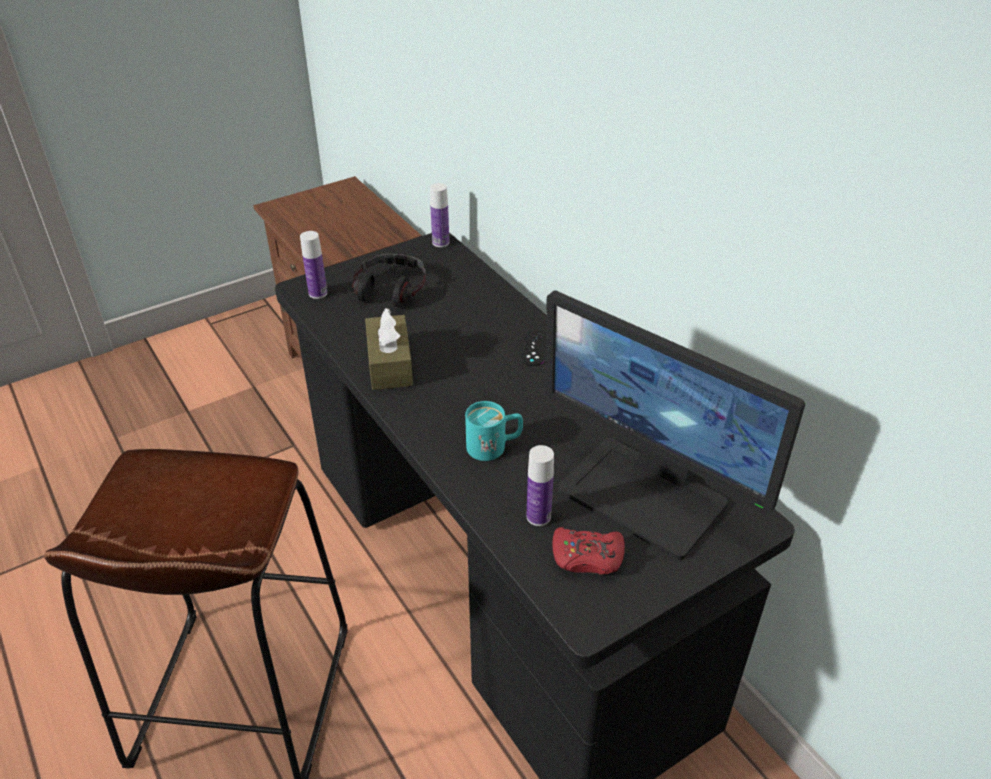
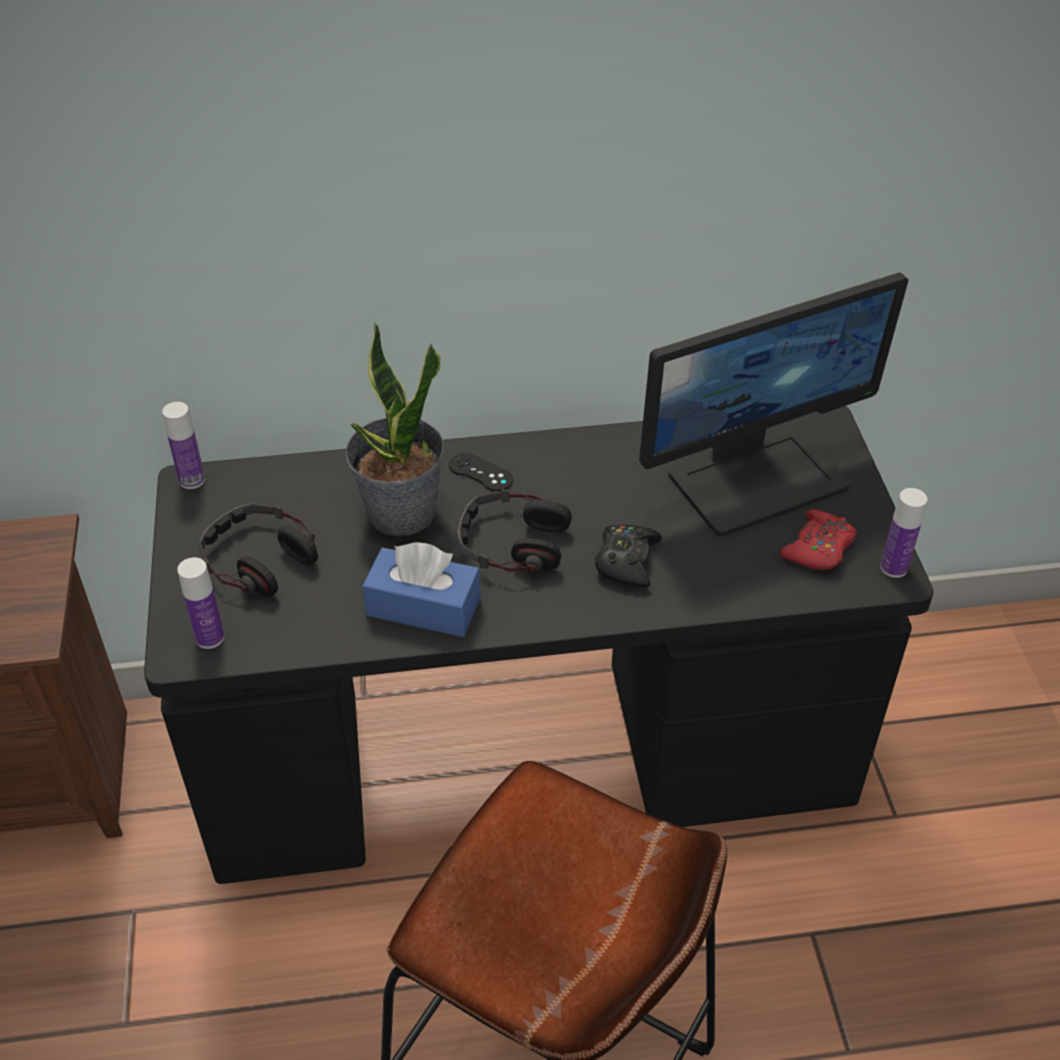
camera: 65 degrees left, 5 degrees up
(390, 364) = (423, 607): brown tissue box -> blue tissue box
(469, 327) = (401, 513): none -> potted plant
(474, 385) = (512, 544): none -> headphones
(494, 446) = (627, 561): turquoise mug -> black game controller
(538, 516) = (749, 563): bottle -> bottle (893, 567)

